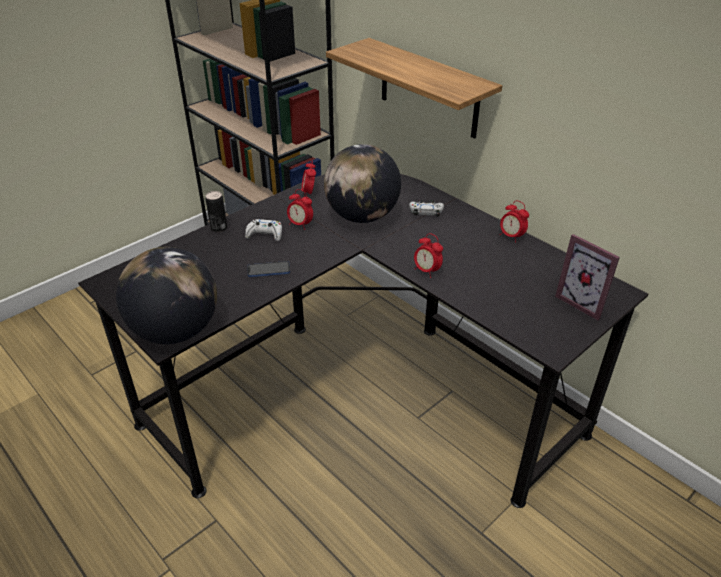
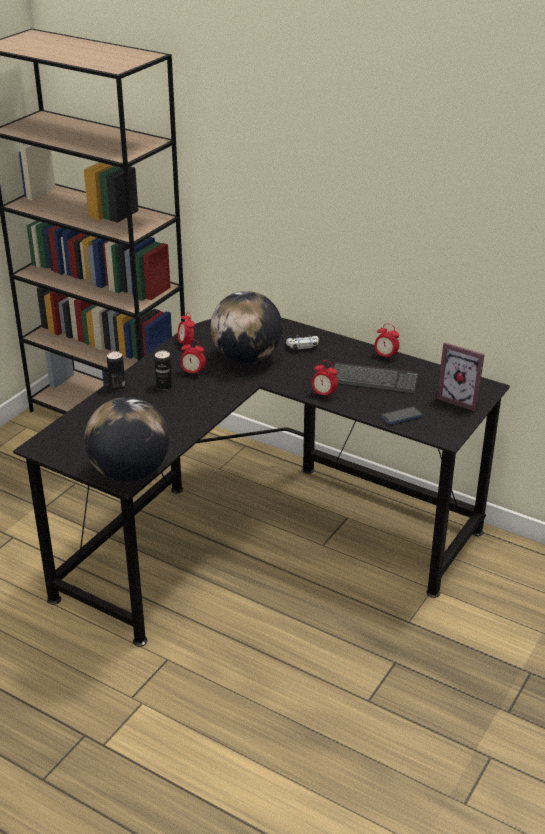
camera: 15 degrees left, 5 degrees down
(265, 234) = (164, 386): white game controller -> can
(268, 270) = (184, 414): phone -> phone (401, 416)
(429, 89) = (287, 233): shelf -> none
(489, 262) = (373, 380): none -> keyboard

